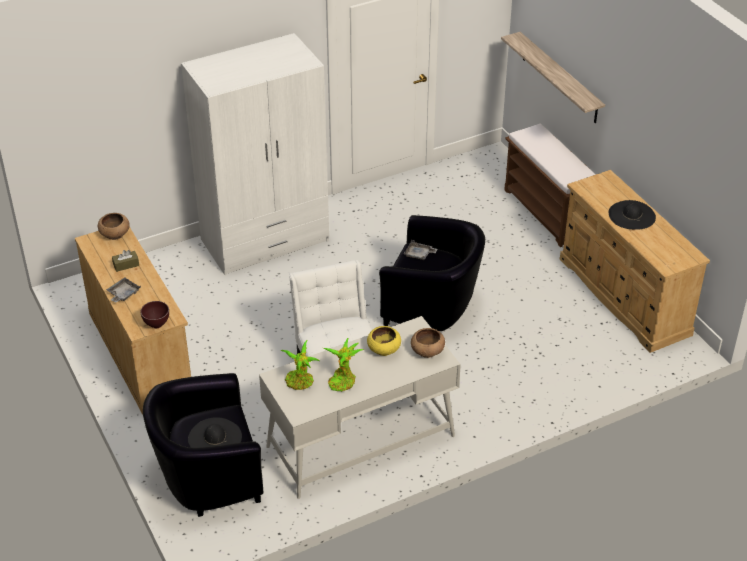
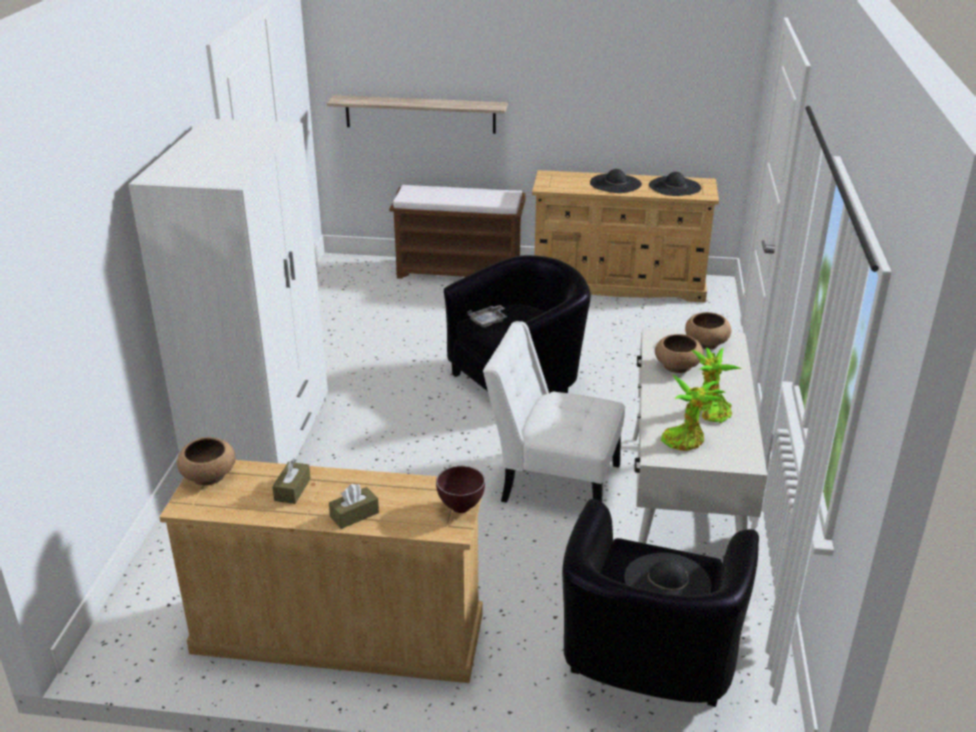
camera: 55 degrees left, 10 degrees down
(123, 294) = (354, 515): grey tray -> brown tissue box
(383, 349) = (677, 366): yellow bowl -> brown bowl
(664, 245) = (674, 186): none -> black hat

